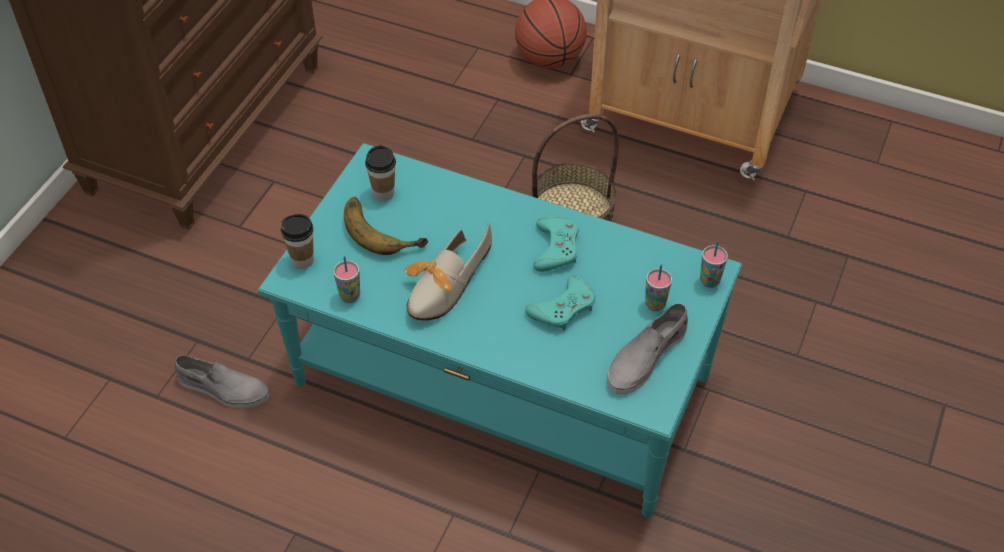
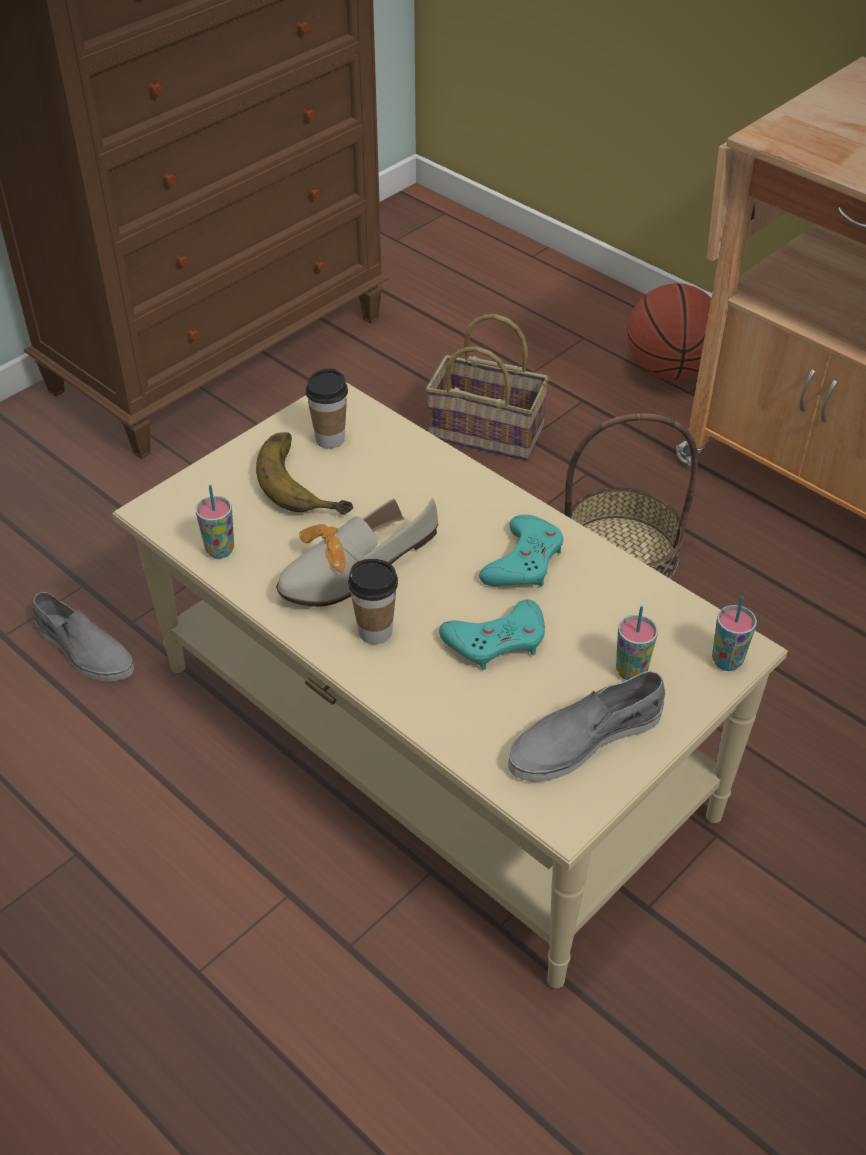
camera: 20 degrees right, 5 degrees down
(302, 260) = (185, 492): cup -> cup (375, 632)
(441, 141) = (489, 432): none -> basket
(504, 382) = (435, 742): turquoise coffee table -> beige coffee table

